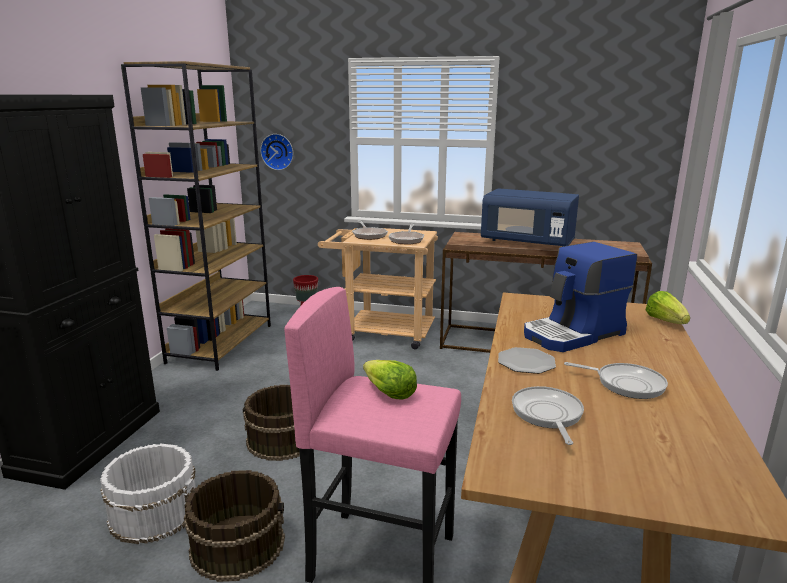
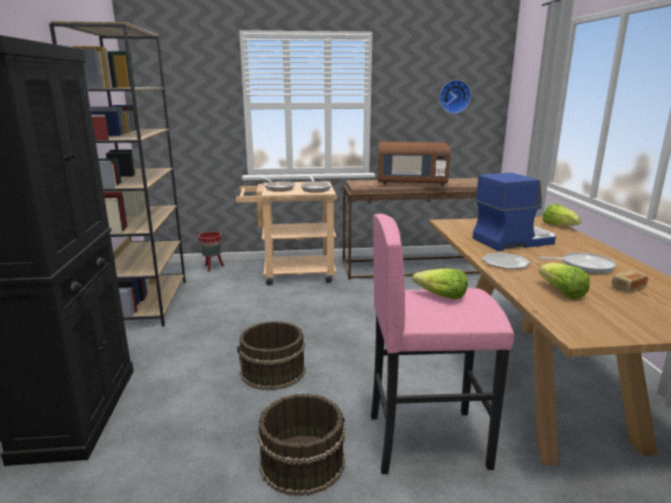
camera: 20 degrees left, 0 degrees up
(155, 512) = (201, 456): white bucket -> none
(278, 151) = (171, 118): wall clock -> wall clock (454, 96)
(527, 242) = (411, 183): blue microwave -> brown microwave
(547, 414) = (562, 292): frying pan -> lettuce
(574, 334) = (513, 241): coffee machine -> coffee machine turned 150 degrees counterclockwise
(648, 424) = (627, 287): none -> bread

